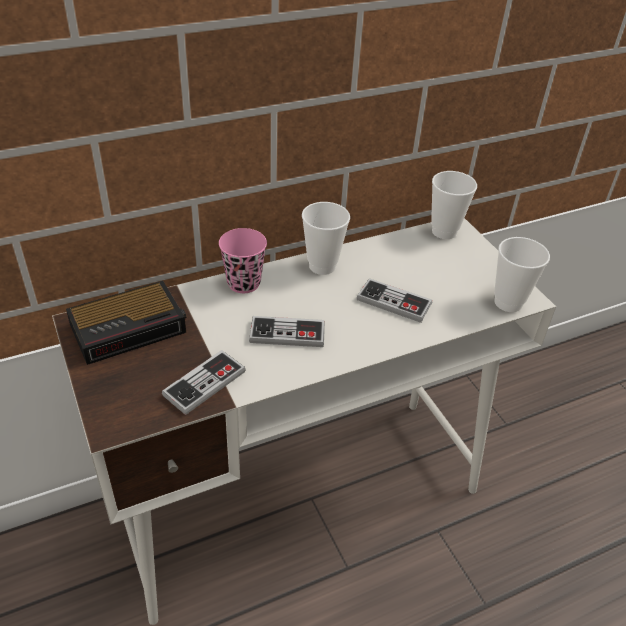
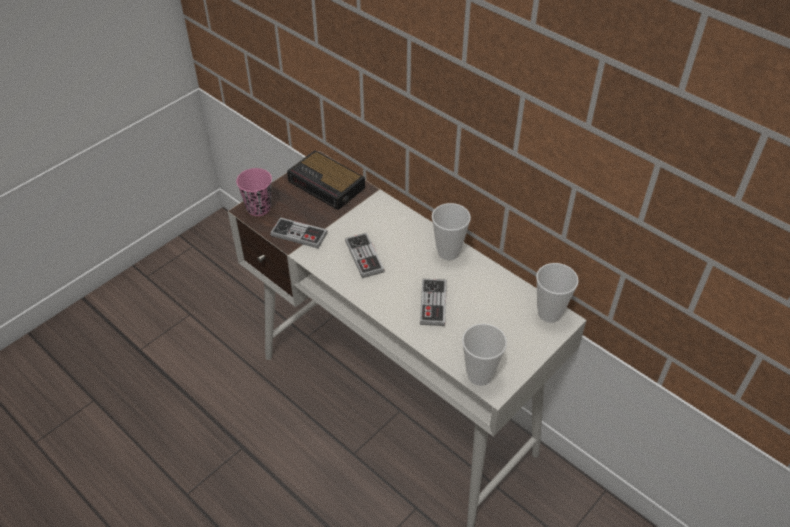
camera: 70 degrees right, 5 degrees up
(243, 283) = (402, 218): pink cup -> pink cup (258, 208)

